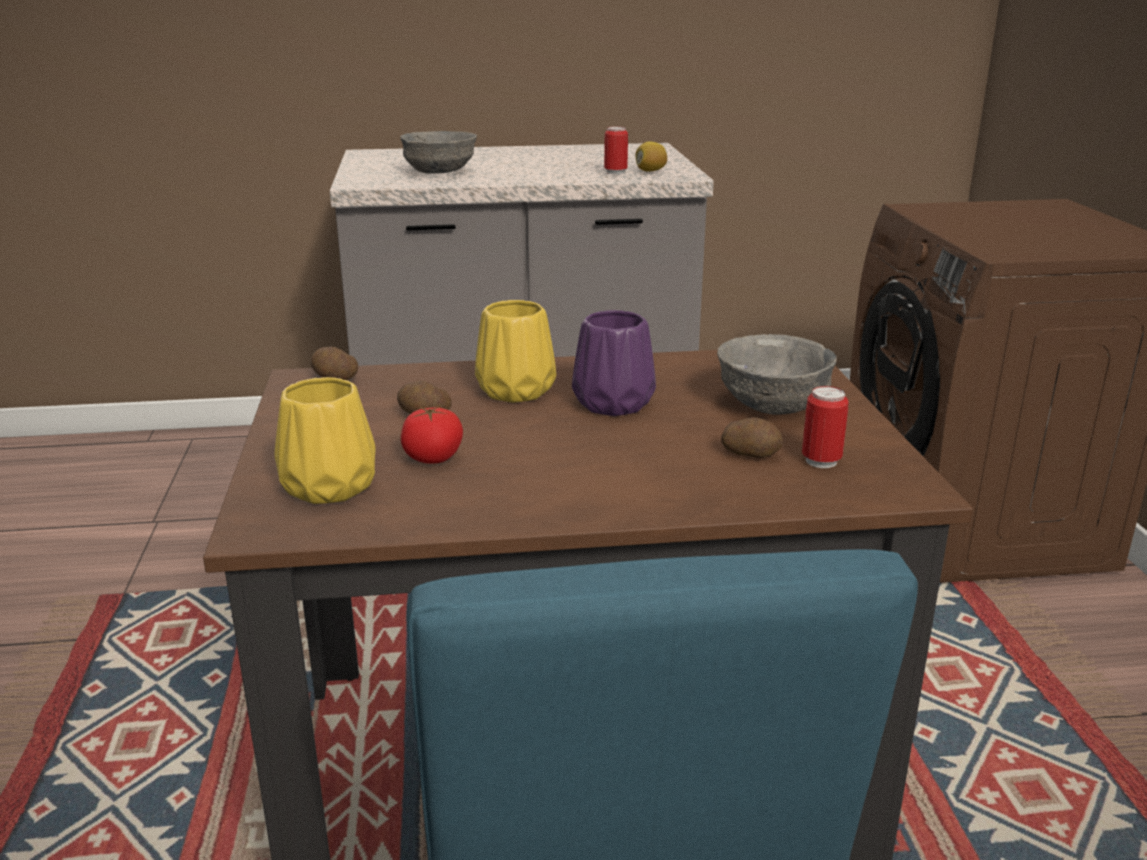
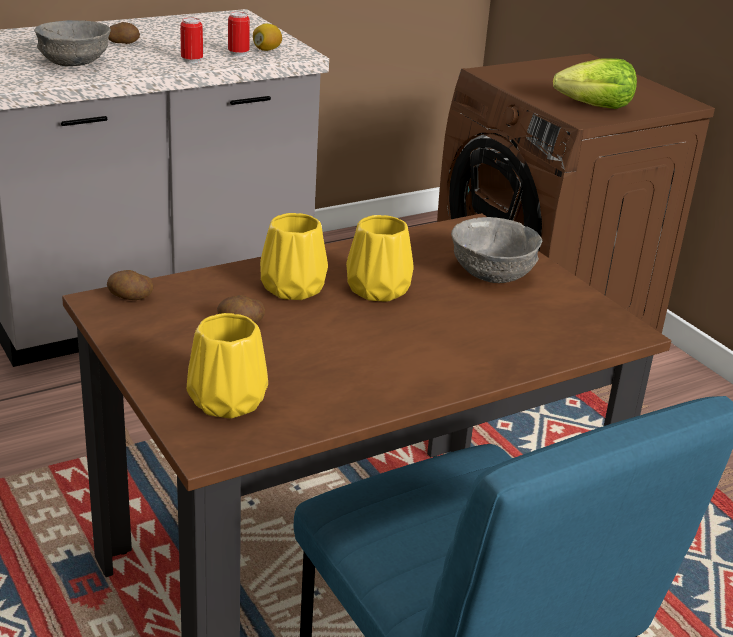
camera: 25 degrees left, 5 degrees up
(433, 458) = (284, 361): tomato -> none
(614, 402) = (378, 288): purple vase -> yellow vase
(750, 453) = (507, 319): potato -> potato (123, 42)
(821, 461) = (557, 318): can -> can (192, 61)
(1030, 245) = (595, 107): none -> lettuce

